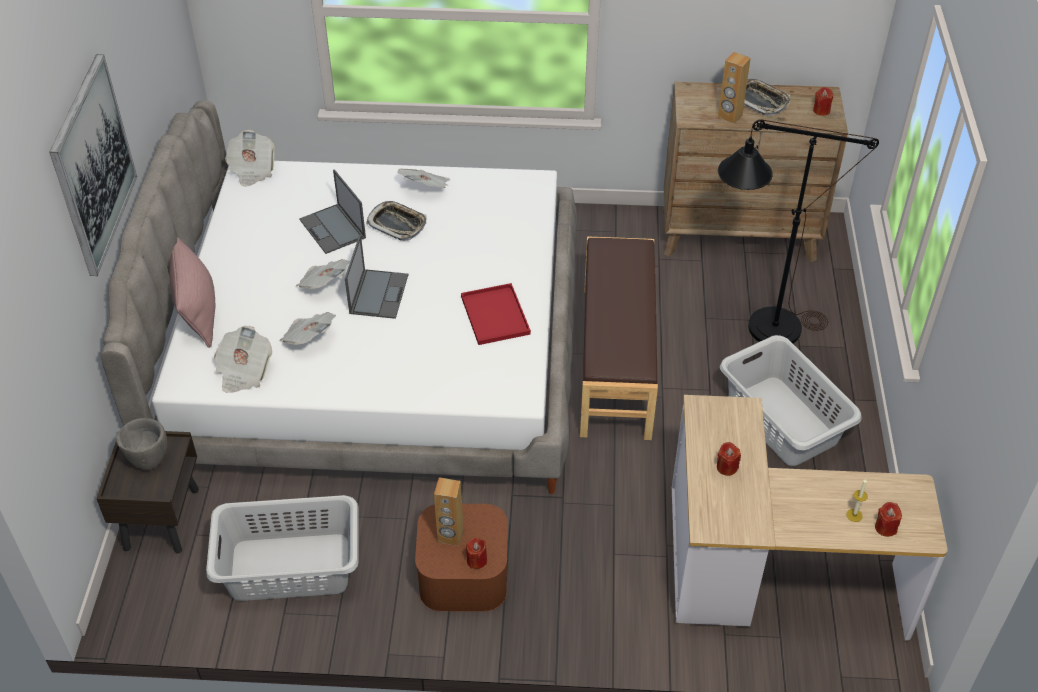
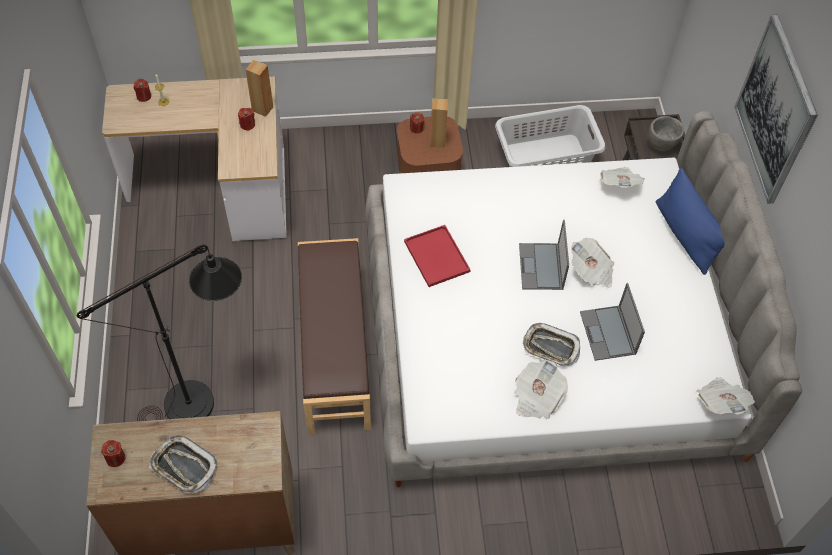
camera: 170 degrees right, 10 degrees up
(197, 308) = (685, 235): pink pillow -> blue pillow
(309, 338) = (582, 218): newspaper -> none
(333, 229) = (608, 333): laptop -> laptop turned 150 degrees counterclockwise
(729, 116) = (221, 435): brown speaker -> brown speaker (262, 108)
(782, 421) = (194, 306): grey laundry basket -> none

